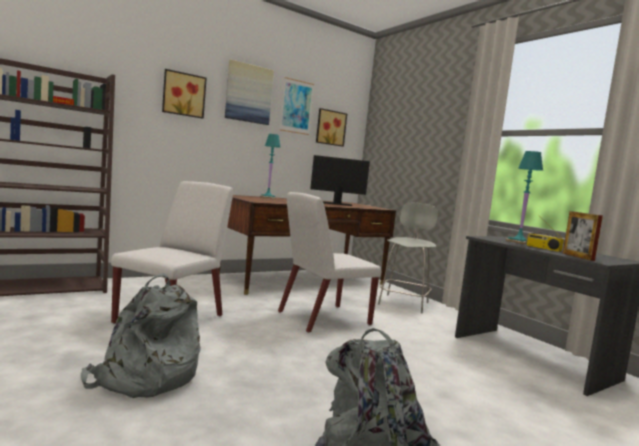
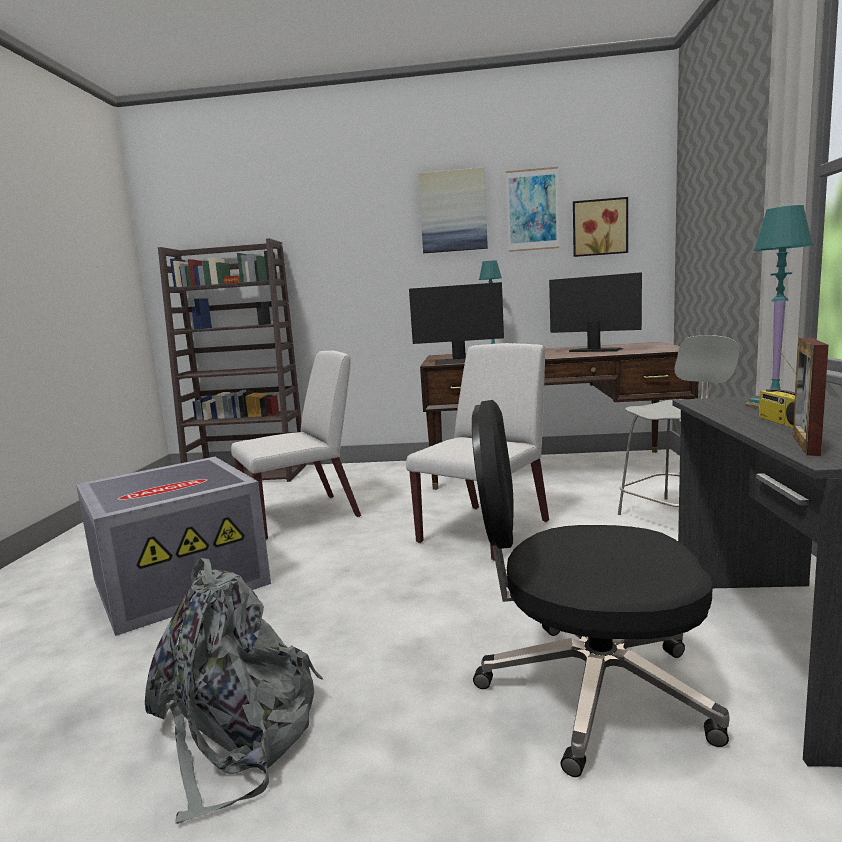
camera: 40 degrees right, 5 degrees up
(144, 378) = (181, 580): grey backpack -> grey storage box
(183, 94) = (366, 237): picture -> none
(269, 201) = (459, 361): none -> monitor
(323, 318) = (485, 531): white chair -> white chair turned 120 degrees clockwise
(491, 388) = (589, 690): none -> black office chair

